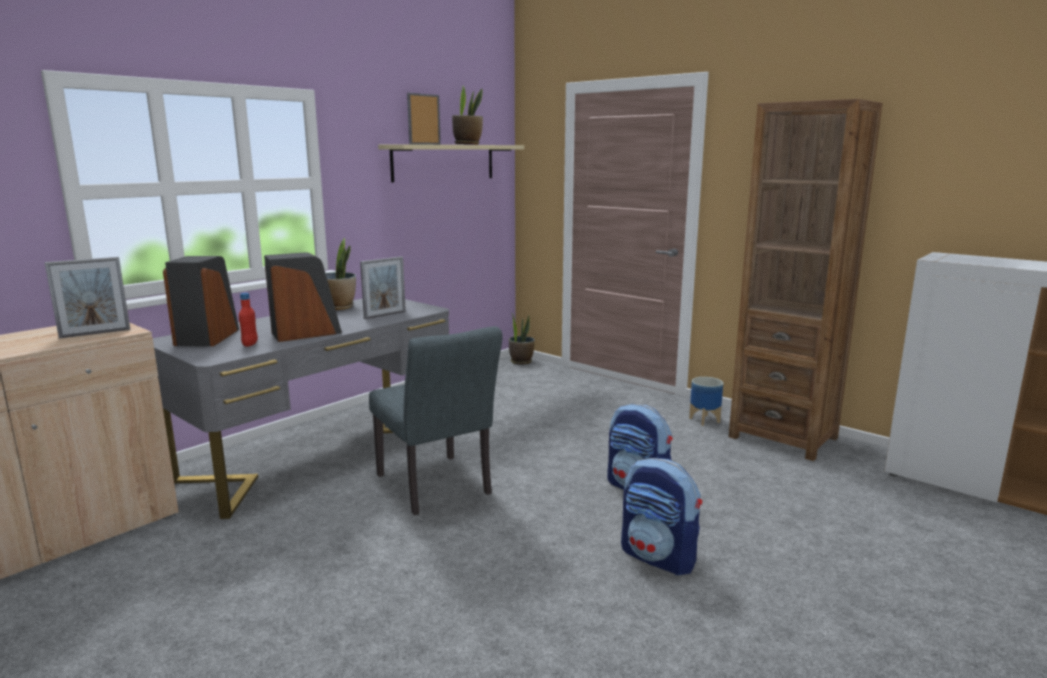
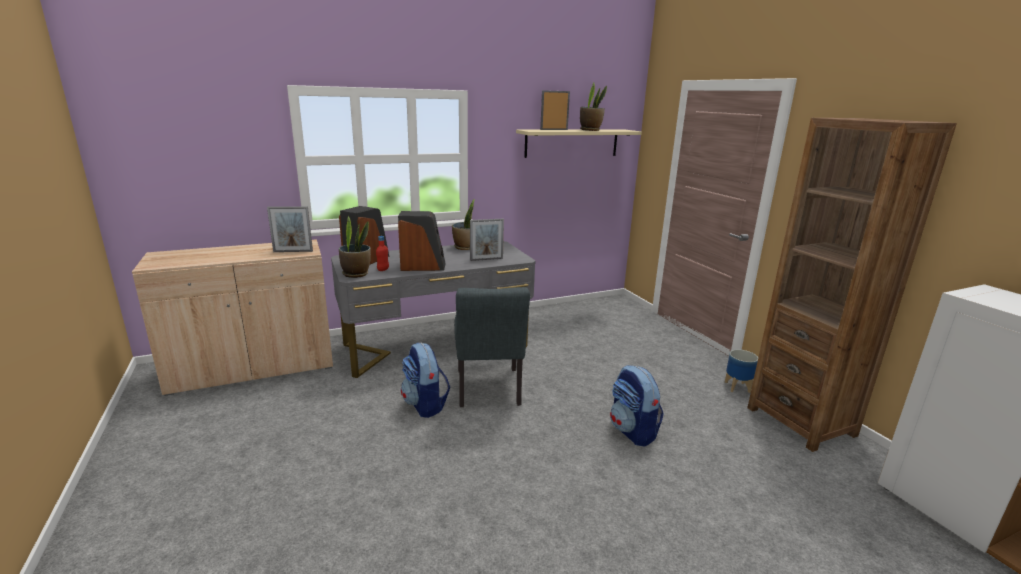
camera: 25 degrees right, 5 degrees up
(521, 361) = (622, 302): potted plant -> potted plant (356, 274)
(659, 557) = (603, 494): backpack -> backpack (425, 405)

